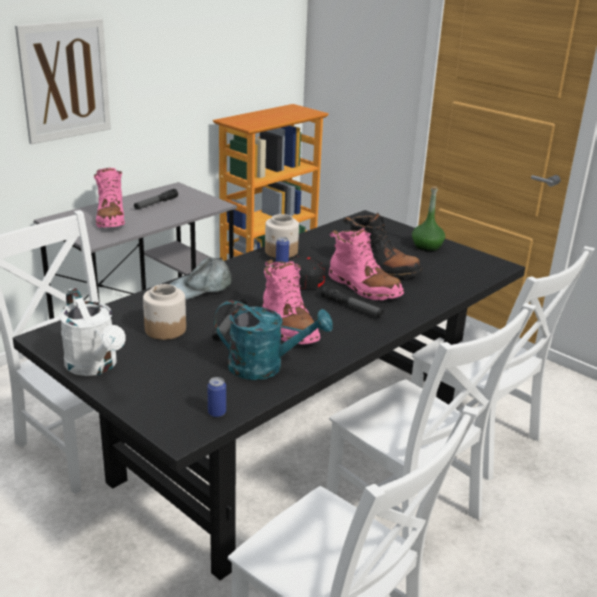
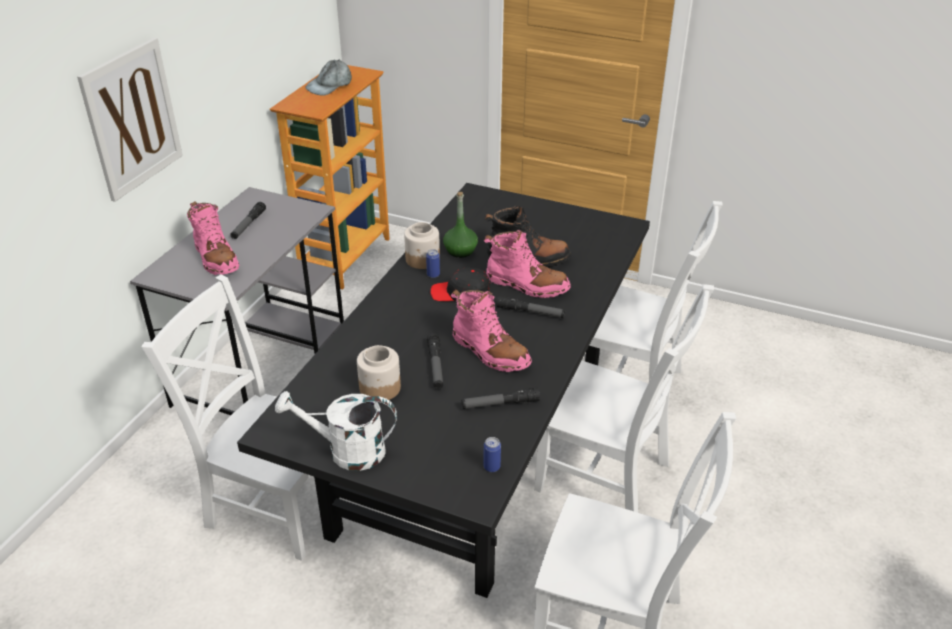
camera: 20 degrees left, 10 degrees up
(95, 366) = (346, 451): white watering can -> white watering can turned 150 degrees clockwise
(201, 287) = (377, 326): grey cap -> grey cap (330, 85)
(266, 367) = (500, 404): turquoise watering can -> flashlight
(427, 246) = (552, 217): green bottle -> green bottle (460, 251)

